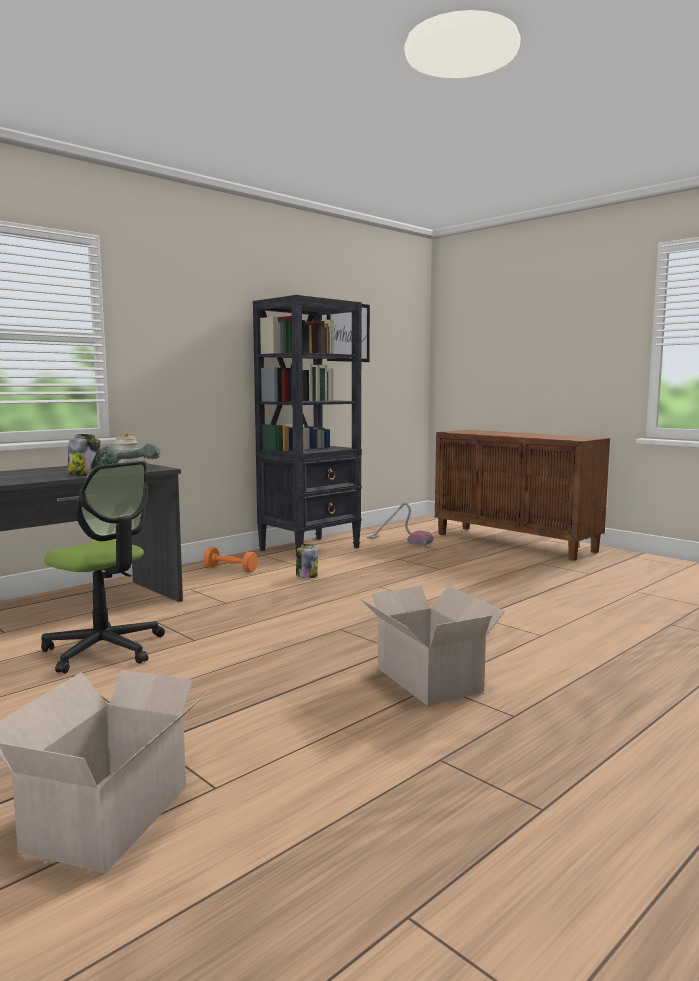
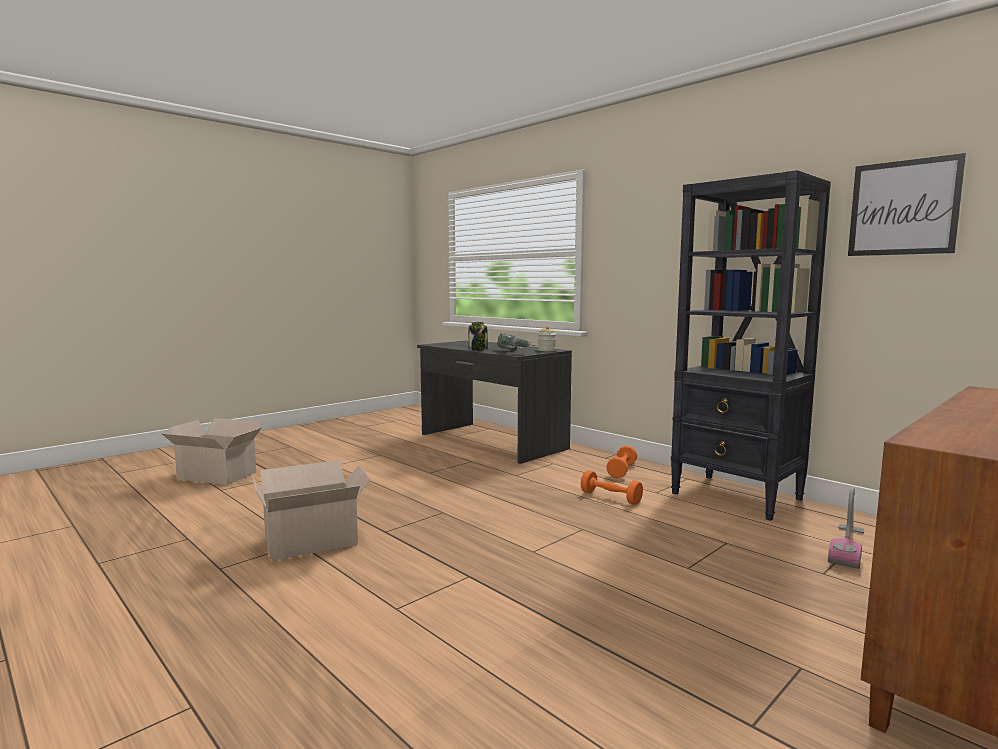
camera: 90 degrees right, 0 degrees up
(104, 649) = (419, 456): office chair -> none
(306, 576) = (610, 497): jar -> orange dumbbell

